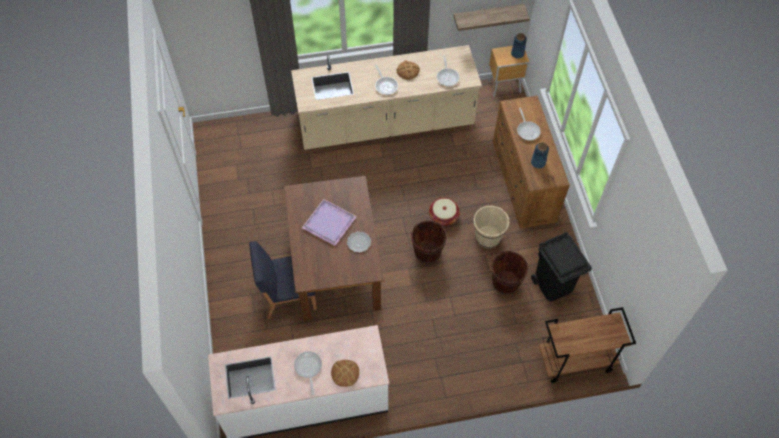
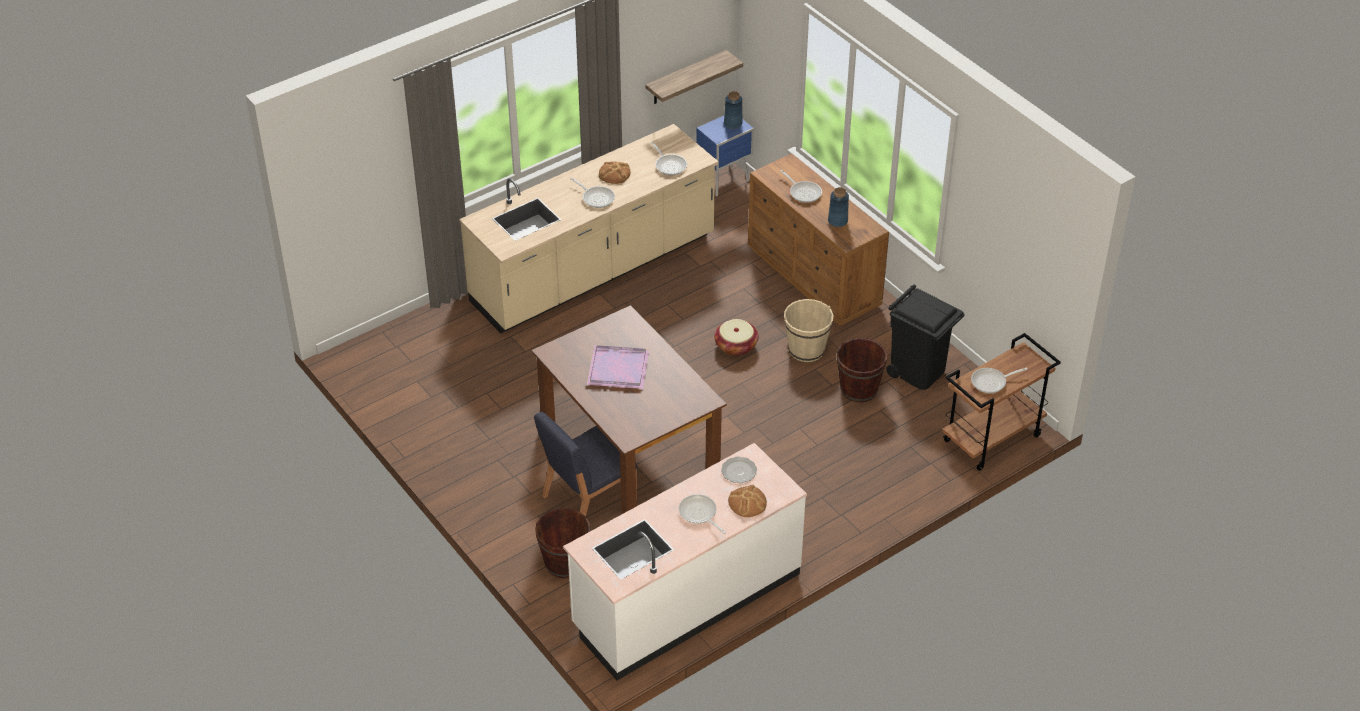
camera: 25 degrees left, 15 degrees down
(359, 242) = (670, 375): plate -> plate (739, 471)
(427, 252) = (740, 391): brown bucket -> brown bucket (564, 563)
(505, 87) = (725, 181): brown nightstand -> blue nightstand
(578, 337) = (991, 382): none -> frying pan

